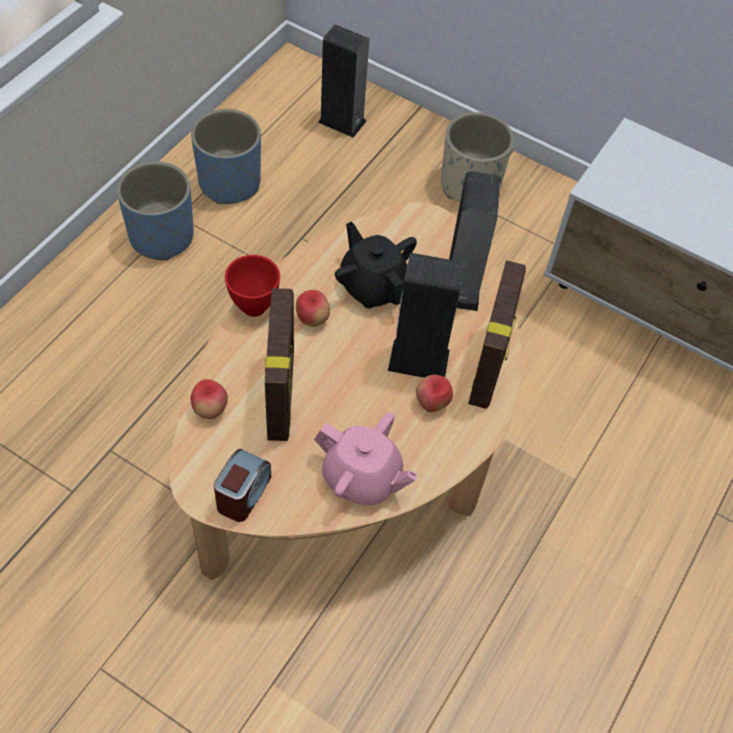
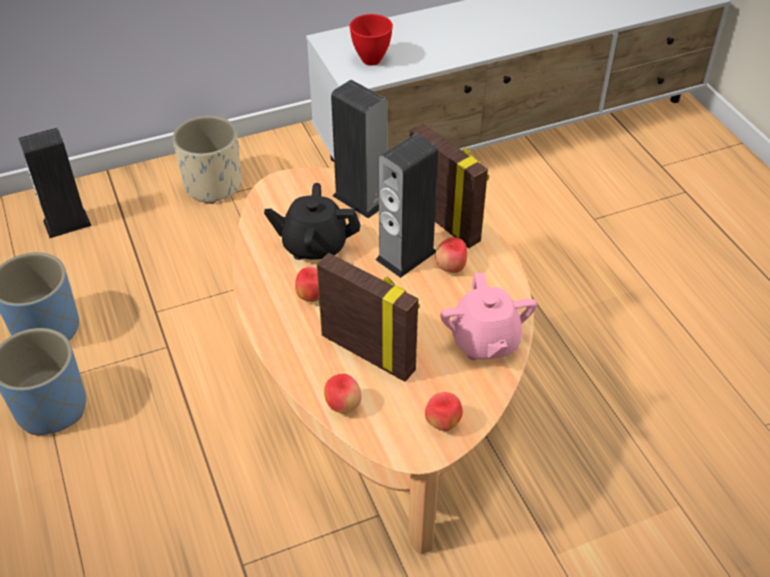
camera: 50 degrees left, 10 degrees down
(243, 494) = (442, 423): alarm clock -> apple
(254, 308) = (266, 327): red bowl -> red bowl (372, 60)
(362, 478) = (485, 341): pink teapot -> pink teapot turned 105 degrees clockwise

